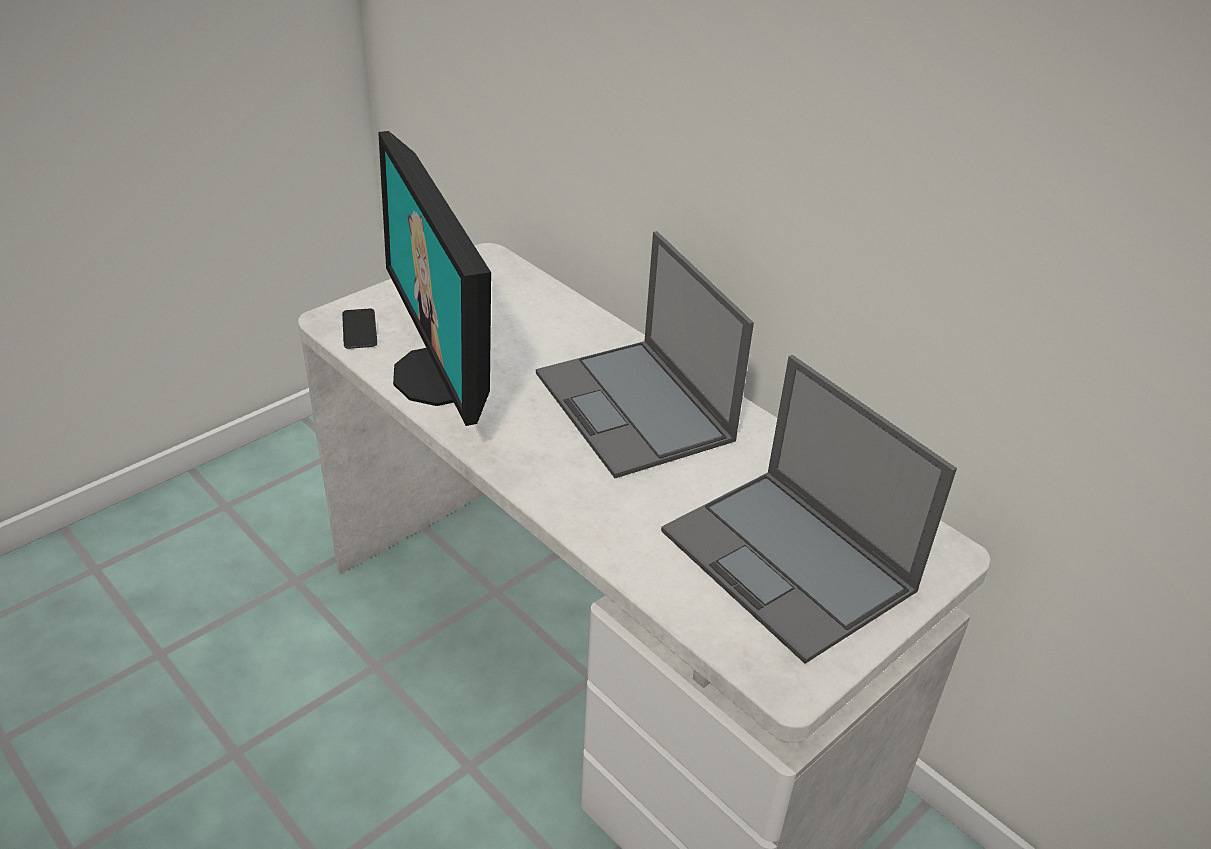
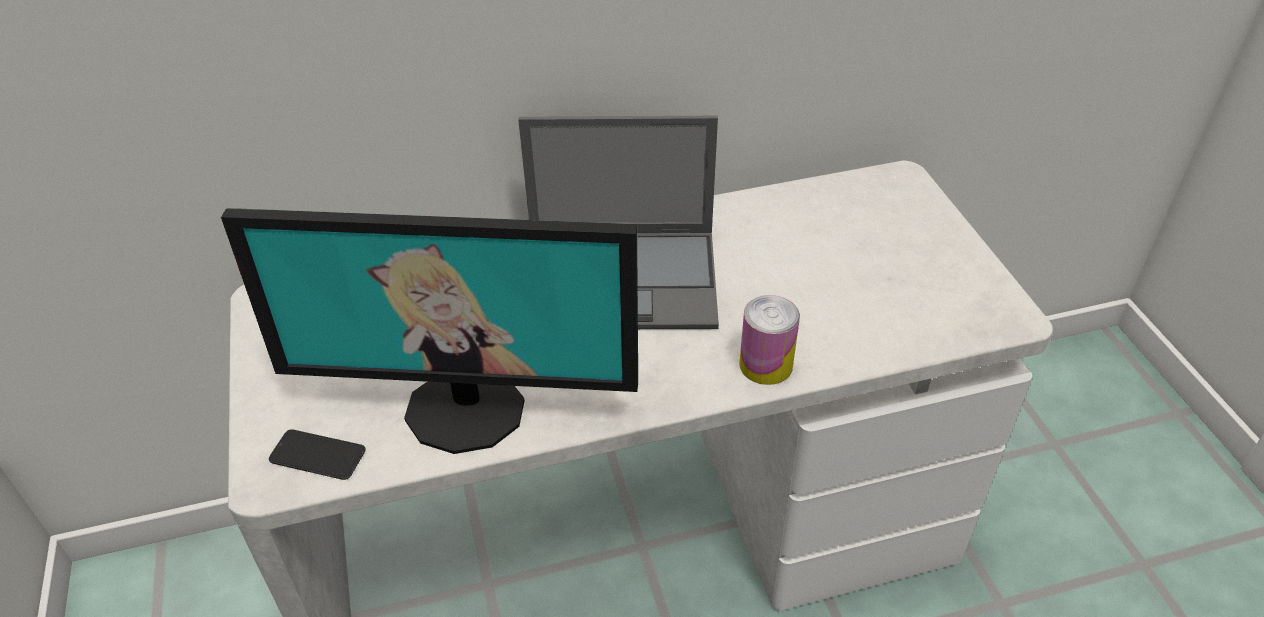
camera: 60 degrees left, 5 degrees up
(591, 519) = (766, 365): none -> can
(789, 562) = (877, 263): laptop -> none

